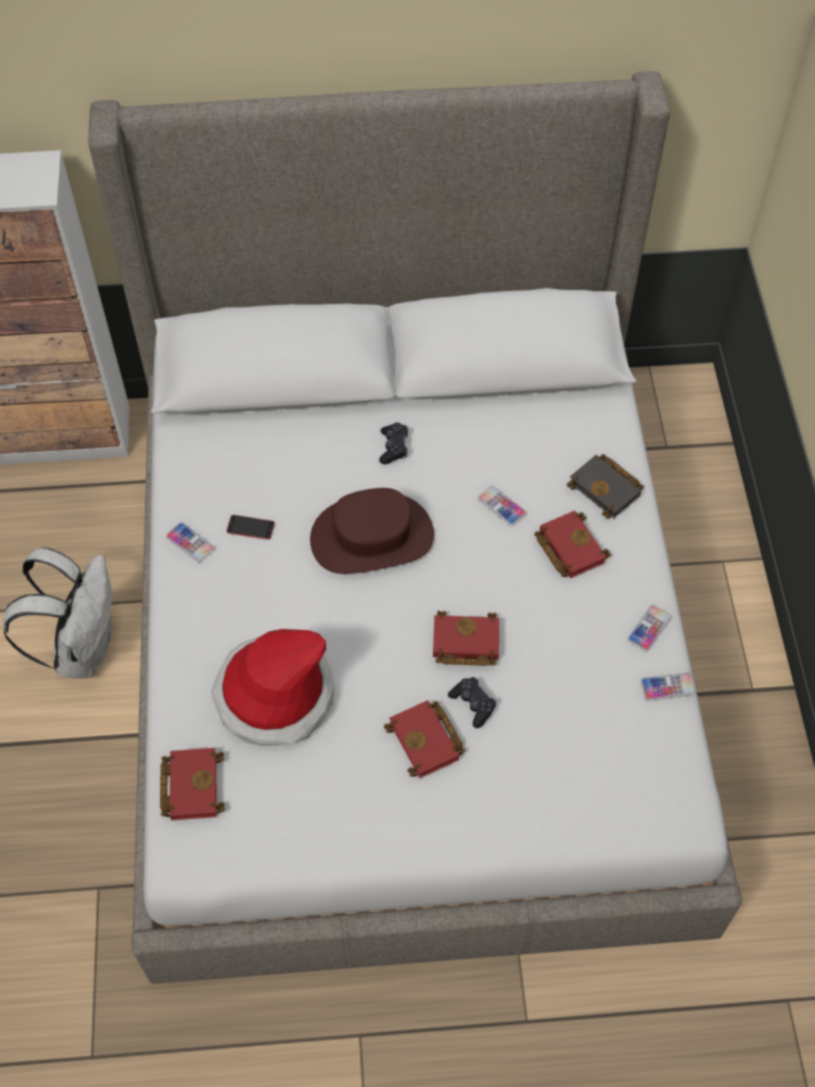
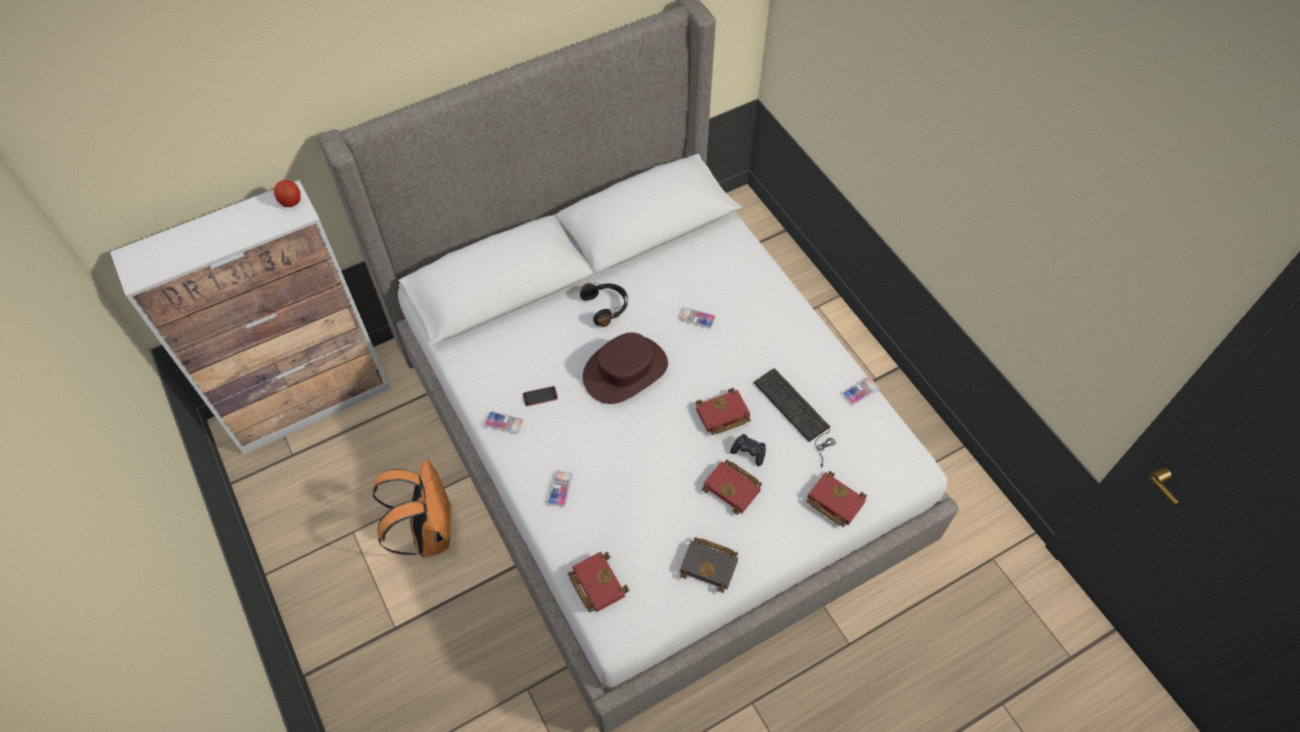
camera: 25 degrees left, 0 degrees up
(36, 174) = (291, 202): none -> apple
(82, 648) = (428, 532): white backpack -> orange backpack
(274, 695) = (619, 500): hat -> none
(393, 447) = (606, 306): black game controller -> black headphones
(564, 681) = (797, 413): none -> keyboard
(568, 547) = (753, 328): red book -> red book (833, 501)
(607, 489) = (757, 282): black book -> black book (711, 565)
(649, 628) = (830, 359): phone -> phone (560, 489)

